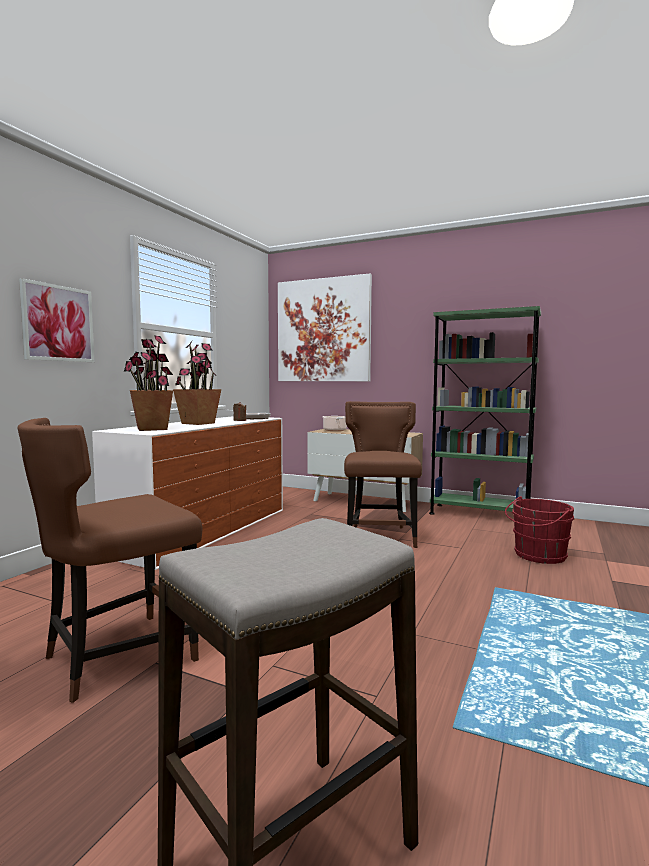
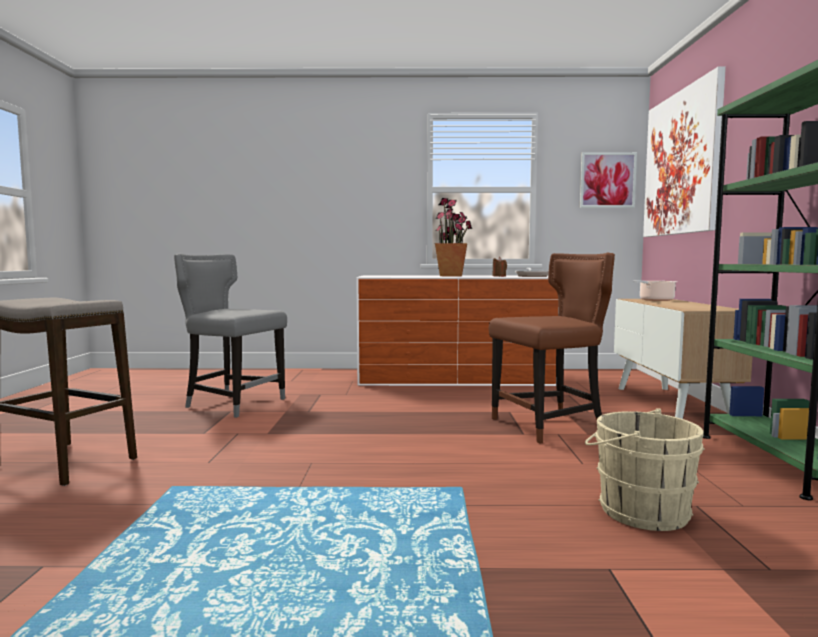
camera: 65 degrees right, 0 degrees up
(58, 323) = (355, 196): picture -> picture (607, 180)
(116, 657) = (233, 404): brown chair -> grey chair
(151, 429) = (389, 276): potted plant -> none
(538, 555) = (637, 510): red bucket -> beige bucket

